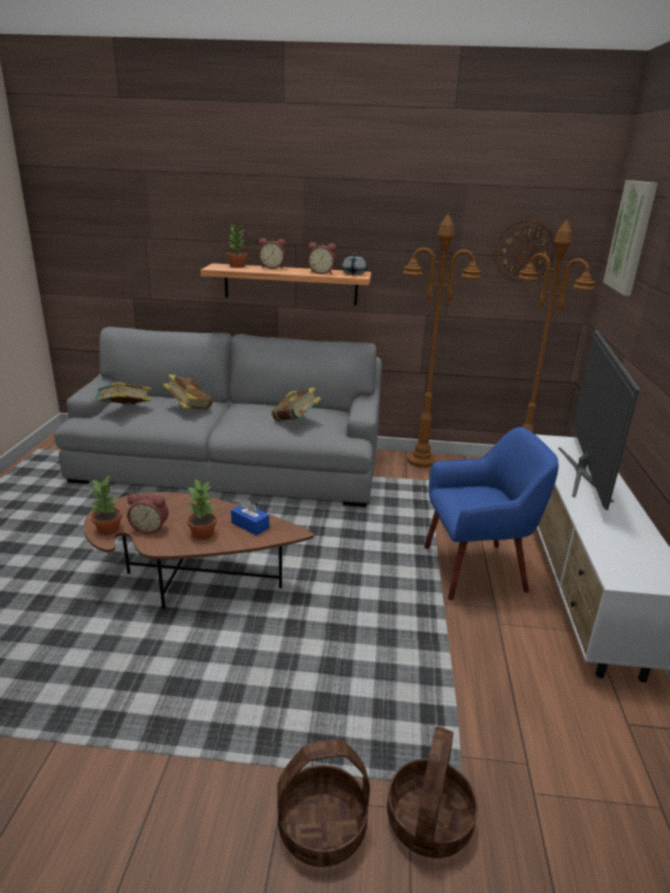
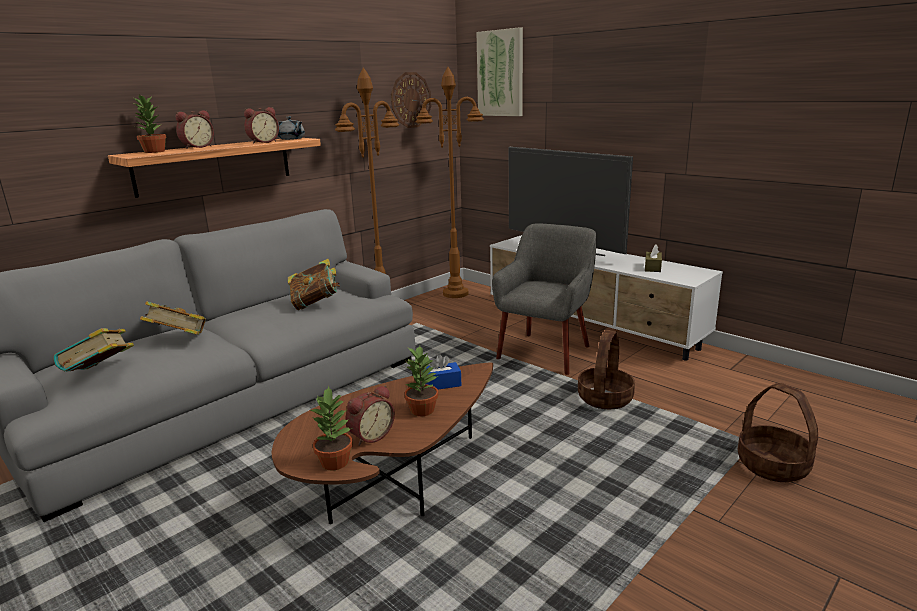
camera: 50 degrees left, 5 degrees down
(321, 828) = (760, 514): basket -> basket (605, 398)
(475, 569) = (545, 352): blue armchair -> grey armchair
(625, 543) = (652, 267): none -> brown tissue box

